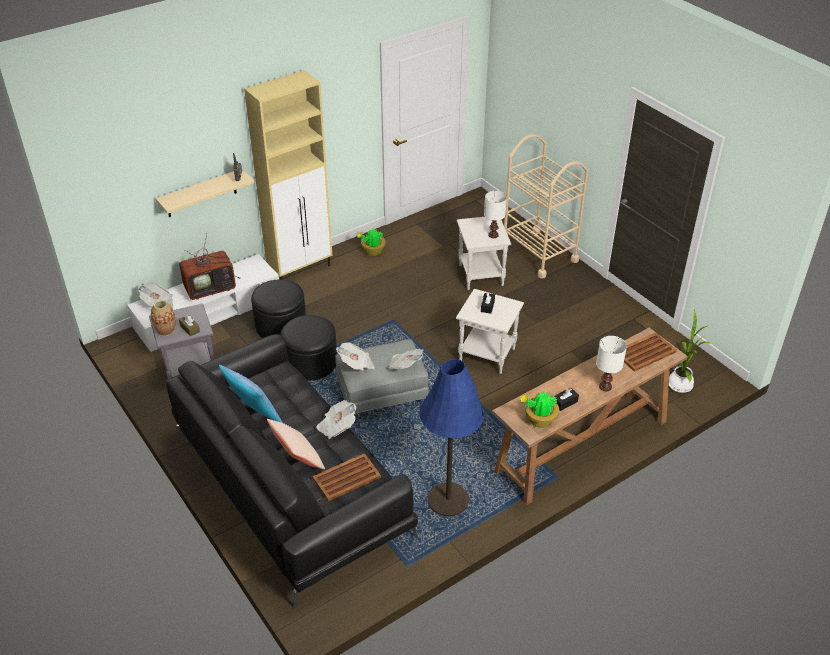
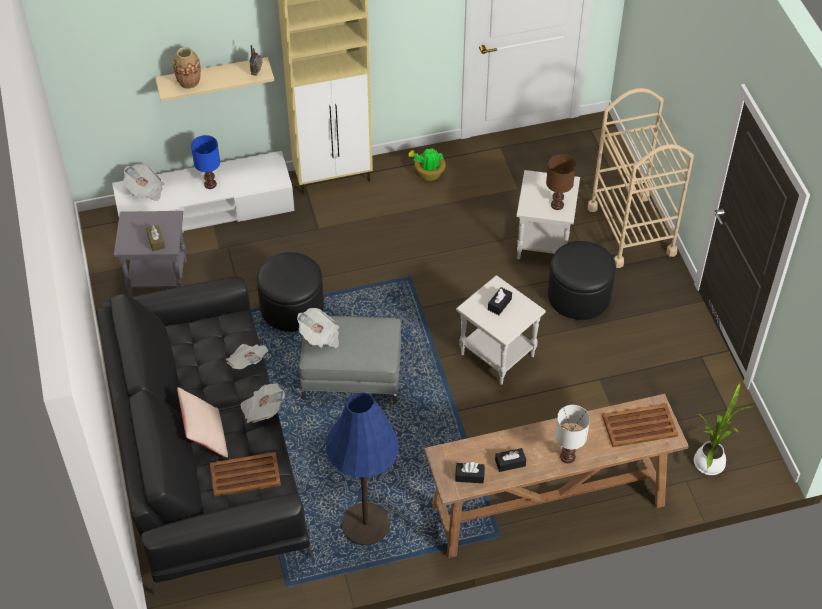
camera: 20 degrees right, 10 degrees up
(165, 330) = (130, 235): vase -> vase (189, 82)
(211, 287) = (210, 184): television -> blue table lamp
(254, 416) = (182, 370): pillow -> none
(281, 325) = (279, 248): black ottoman -> black ottoman (579, 295)
(405, 366) = (373, 354): newspaper -> newspaper (247, 362)
(493, 235) = (556, 205): white table lamp -> brown table lamp
(539, 420) = (469, 476): potted plant -> black tissue box

